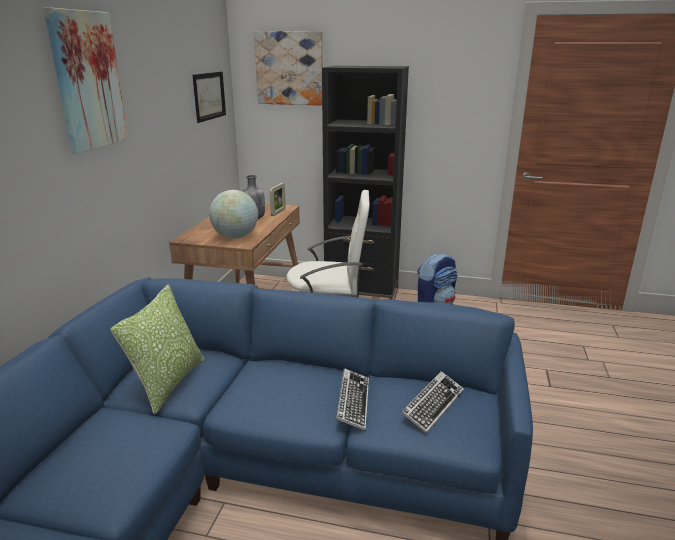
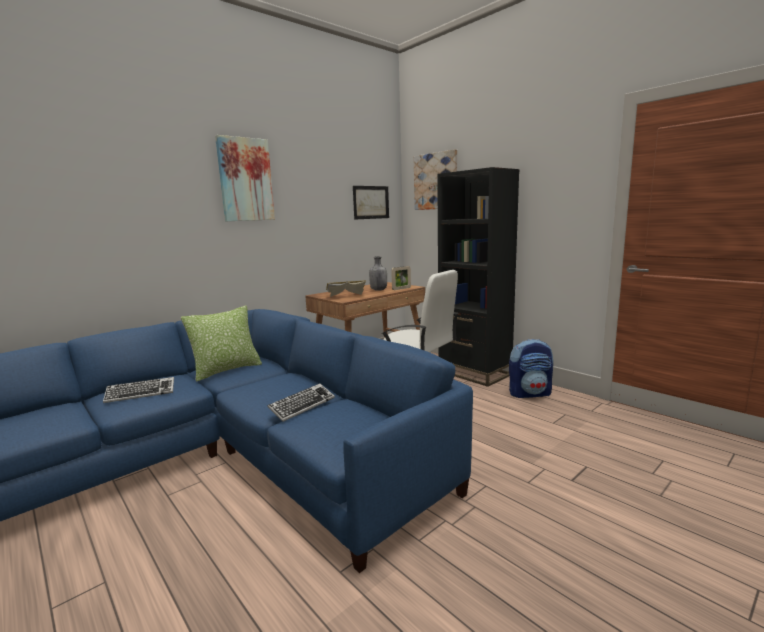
camera: 35 degrees right, 10 degrees down
(235, 237) = (346, 297): globe -> book
(432, 405) = (346, 421): keyboard -> keyboard (140, 393)

